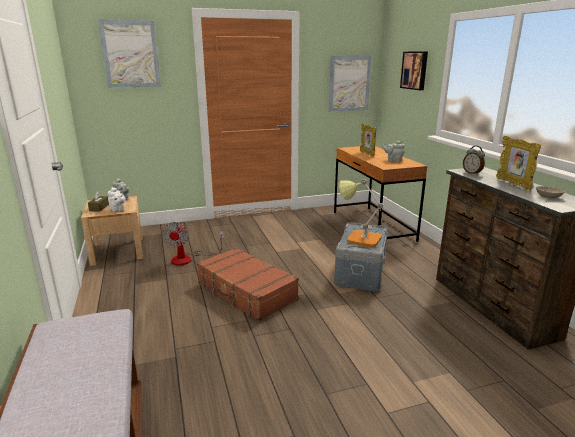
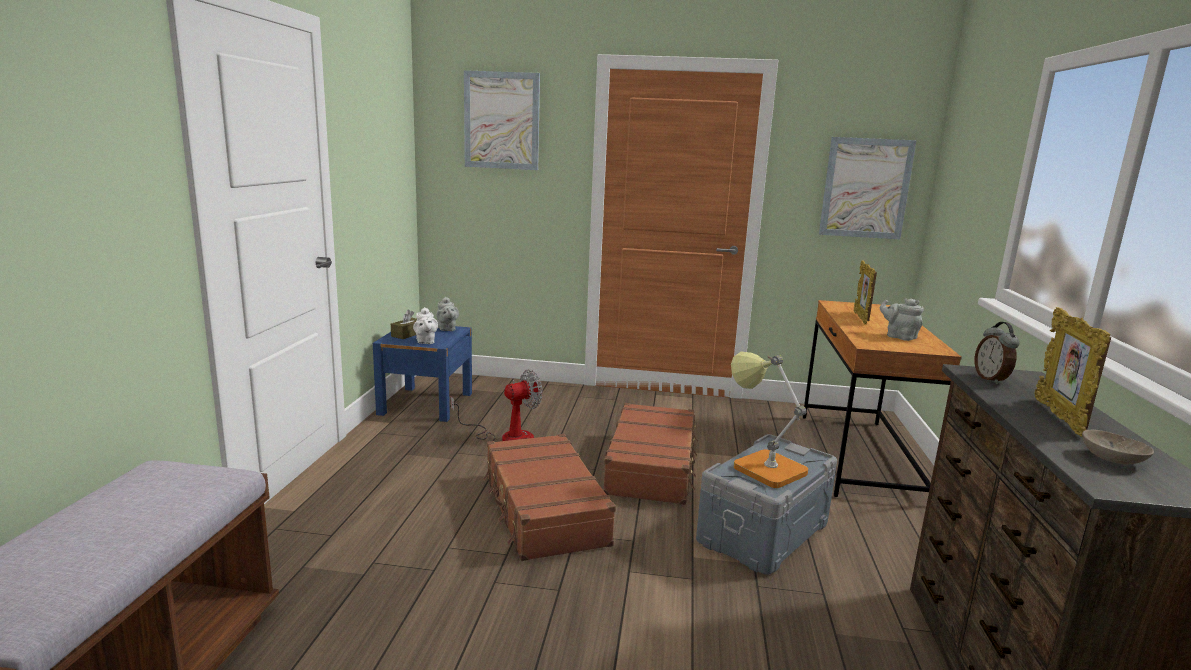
camera: 25 degrees right, 5 degrees down
(118, 251) = (426, 403): beige nightstand -> blue nightstand
(188, 258) = (506, 437): fan -> fan turned 150 degrees counterclockwise
(282, 254) = (652, 466): none -> brown suitcase
(415, 70) = (981, 169): picture -> none

